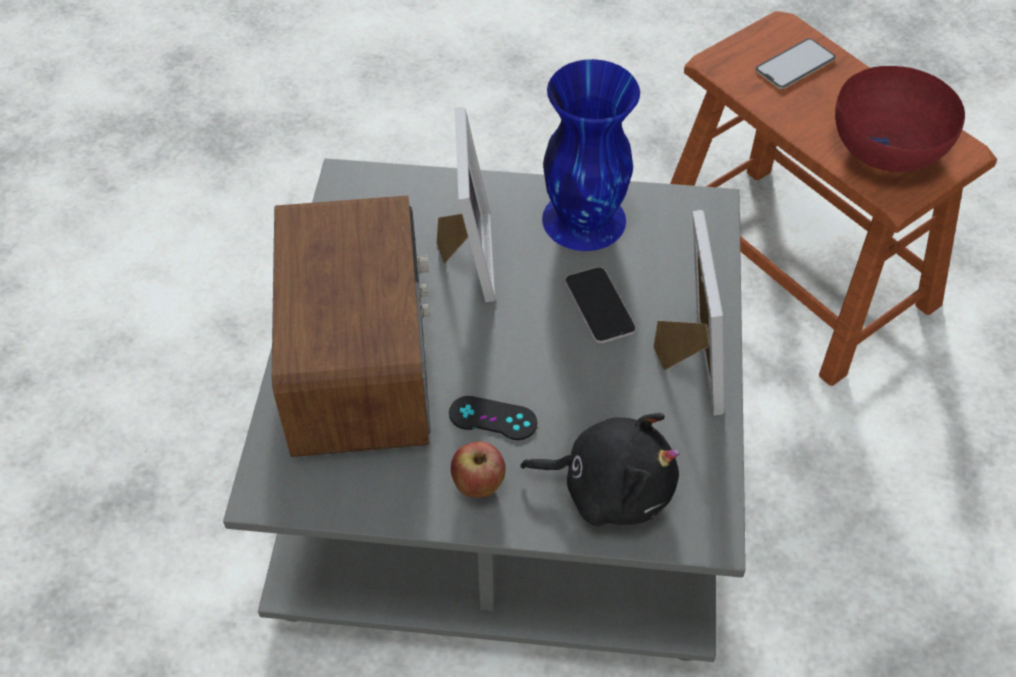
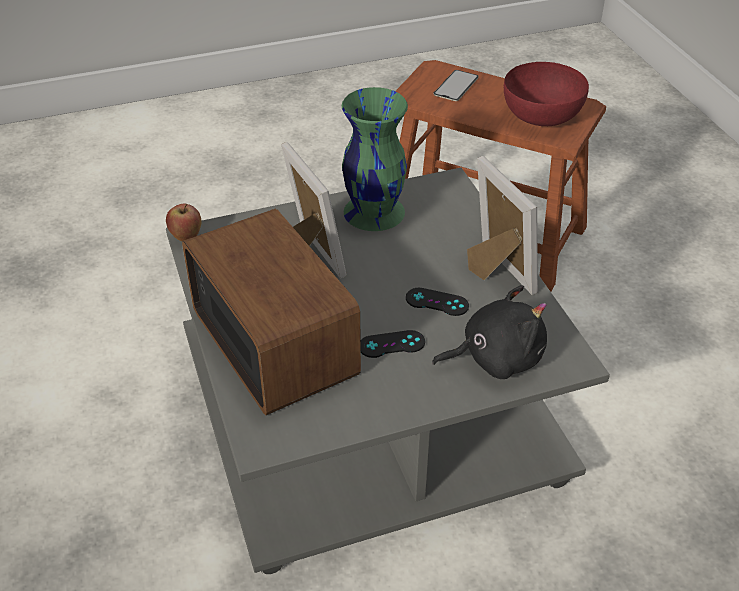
camera: 25 degrees left, 10 degrees down
(478, 486) = (409, 387): apple -> apple (186, 237)
(583, 218) = (373, 211): blue vase -> green vase
(584, 379) = (437, 302): none -> black game controller
(599, 305) = (418, 257): phone -> none

